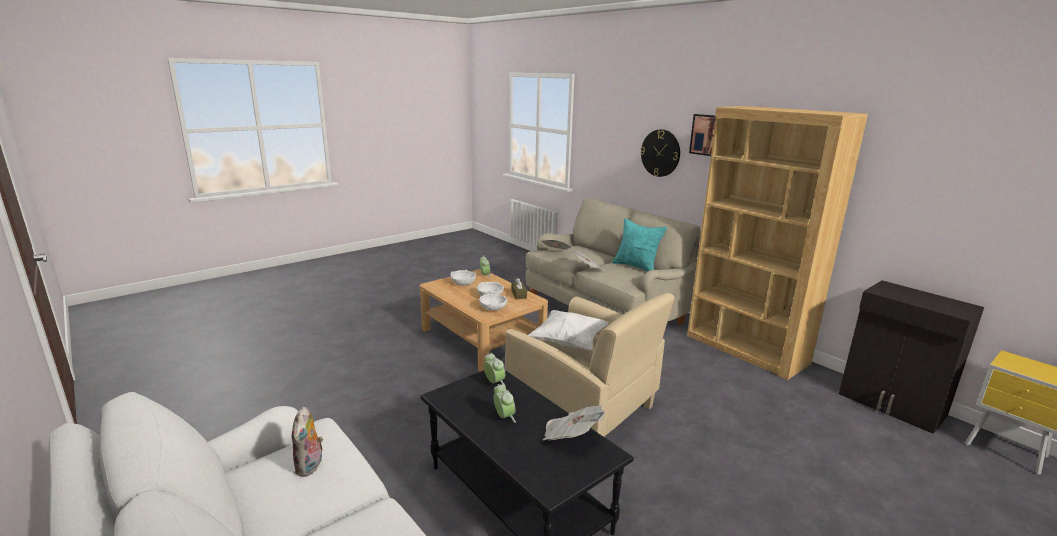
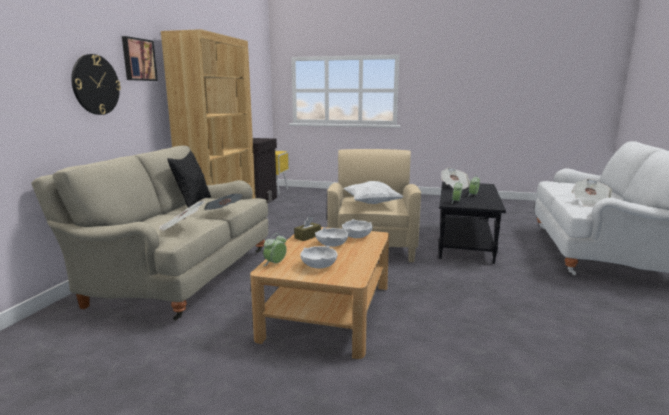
camera: 125 degrees left, 5 degrees down
(310, 466) = (590, 203): plush toy -> newspaper
(636, 267) = (192, 203): turquoise pillow -> black pillow

